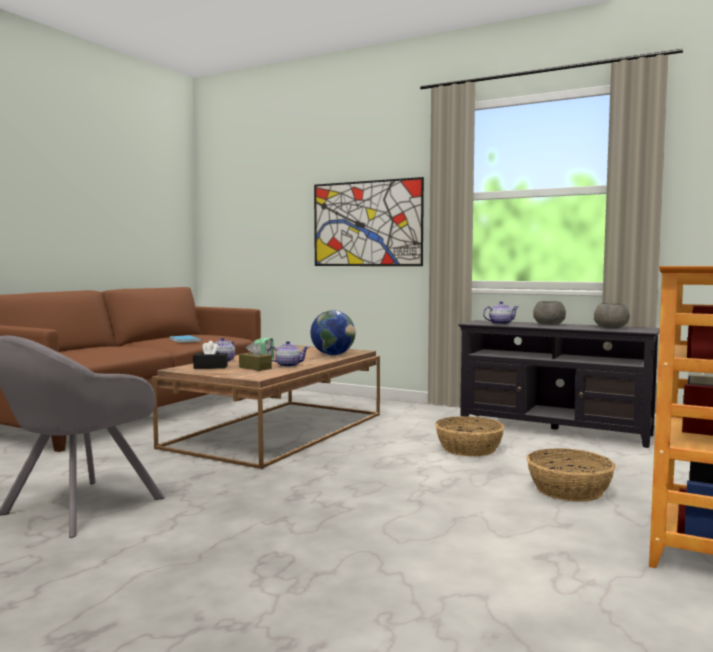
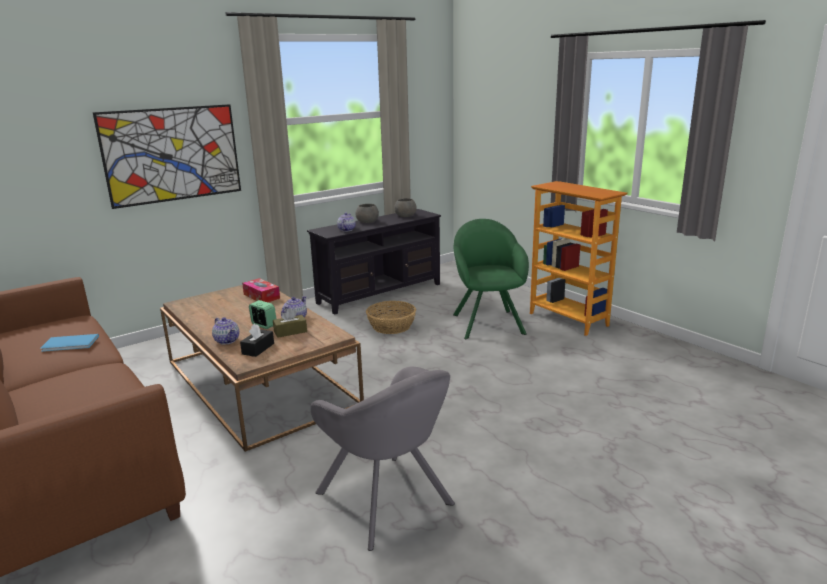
camera: 65 degrees left, 15 degrees up
(333, 355) = (261, 296): globe -> tissue box
(569, 490) = (487, 322): basket -> green armchair

